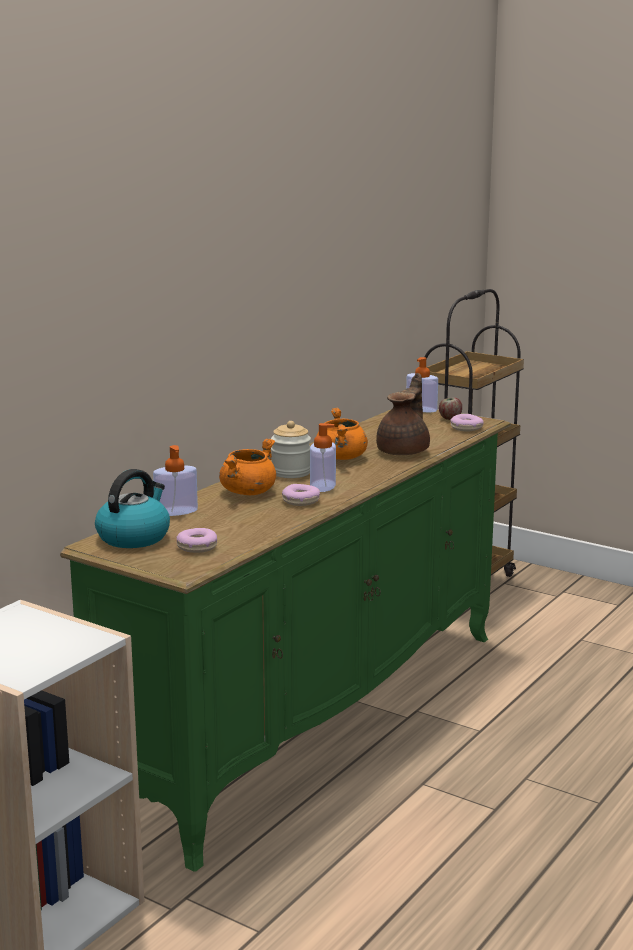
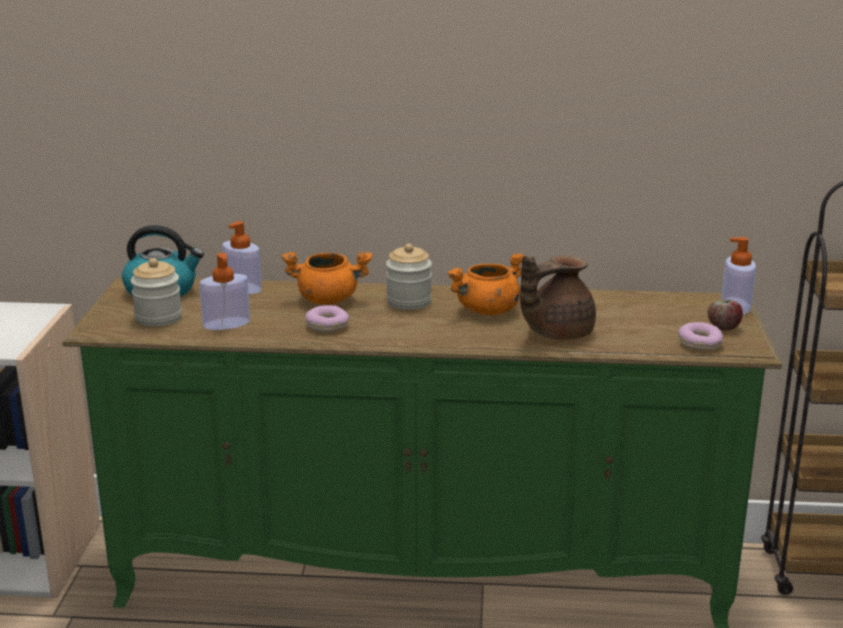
camera: 60 degrees right, 5 degrees up
(197, 547) = (158, 318): donut -> jar
(322, 485) = (385, 323): soap dispenser -> soap dispenser (226, 324)
(404, 451) = (556, 333): brown teapot -> brown teapot turned 150 degrees clockwise

